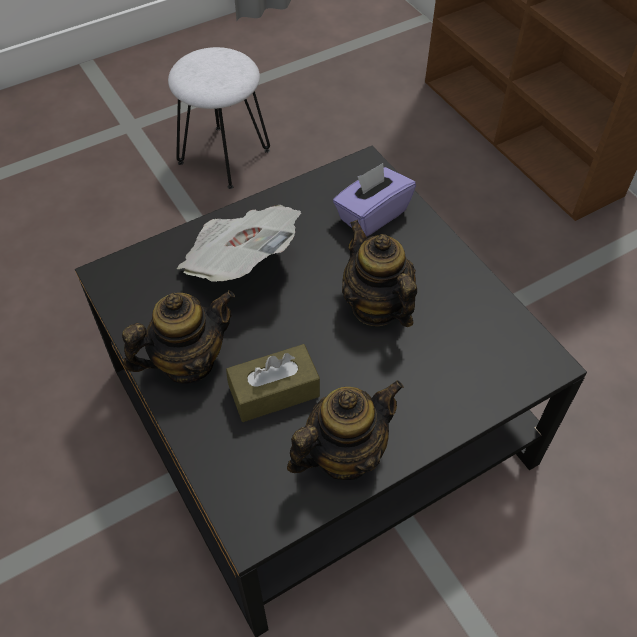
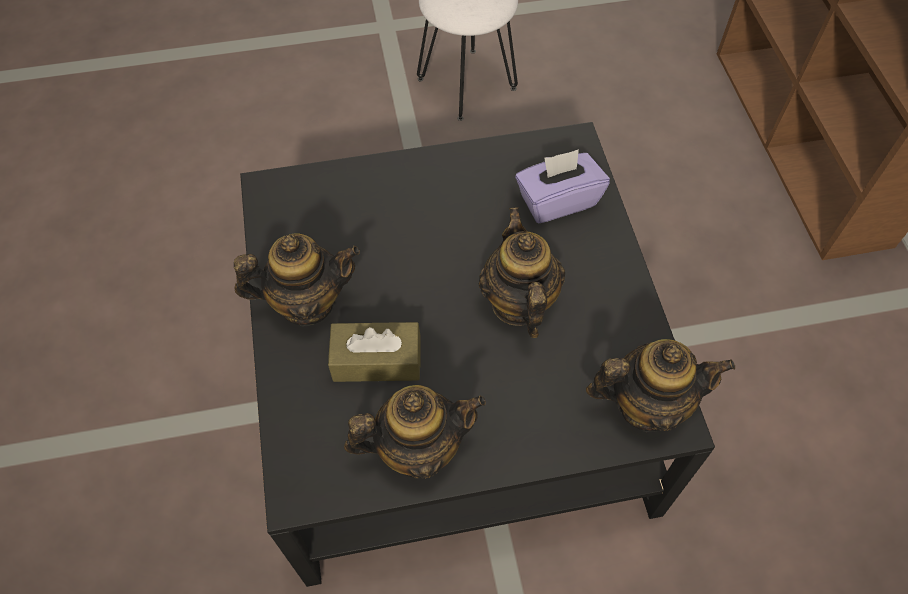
camera: 20 degrees right, 5 degrees up
(240, 262) = (400, 213): newspaper -> none
(518, 355) = (646, 404): none -> teapot

